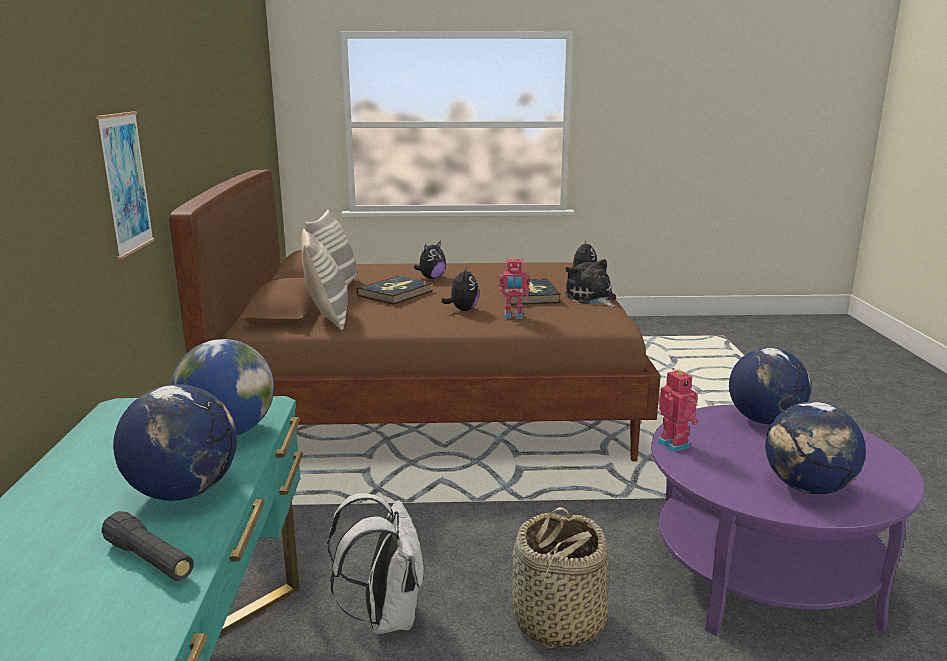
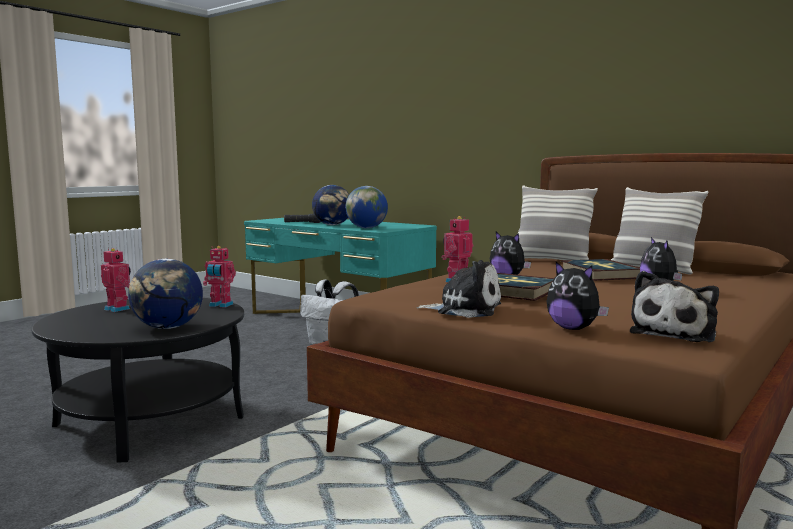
camera: 130 degrees right, 10 degrees down
(125, 183) = (503, 132): picture -> none
(550, 267) = (675, 333): none -> plush toy
(557, 621) = (254, 369): basket -> none
(762, 575) = (150, 421): purple coffee table -> black coffee table
(808, 488) = (118, 309): globe -> toy robot

